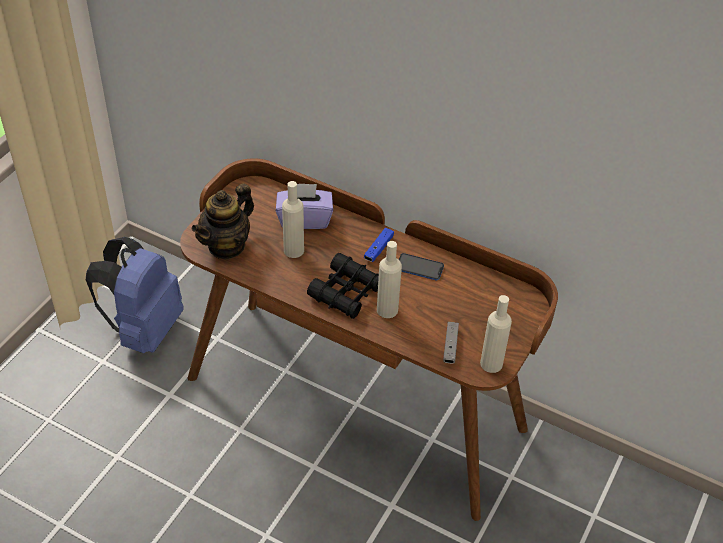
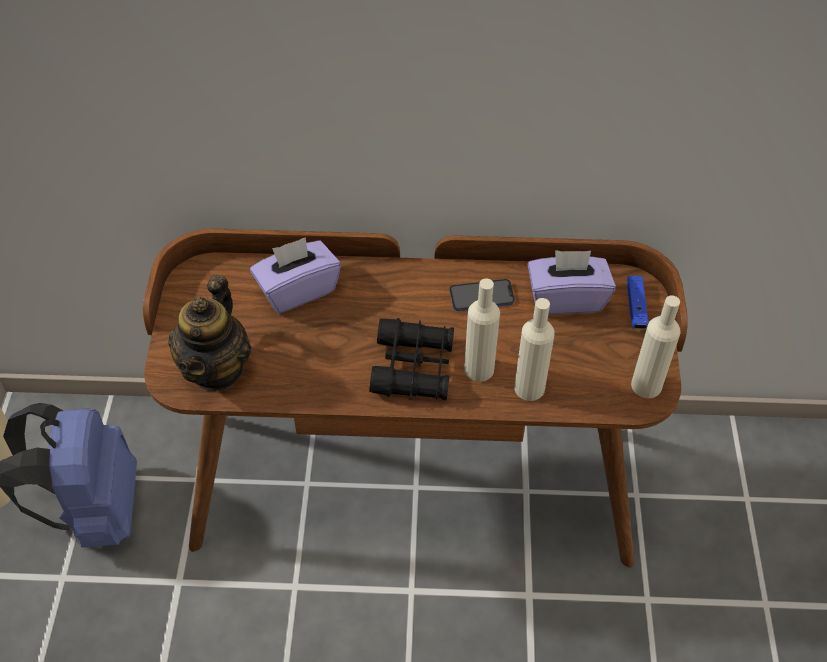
camera: 25 degrees left, 5 degrees up
(293, 250) = (310, 338): beige bottle -> beige bottle (529, 388)
(378, 249) = (416, 292): blue game controller -> blue game controller (636, 307)
(450, 346) = (585, 384): grey game controller -> none
(475, 290) = (566, 298): none -> purple tissue box

